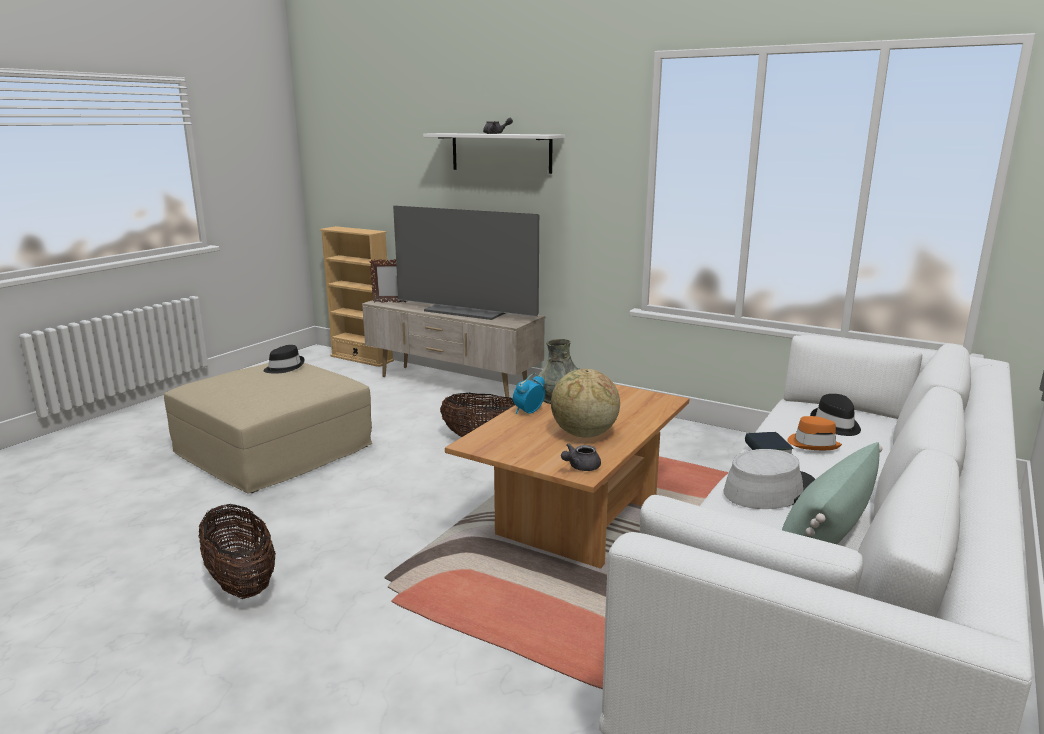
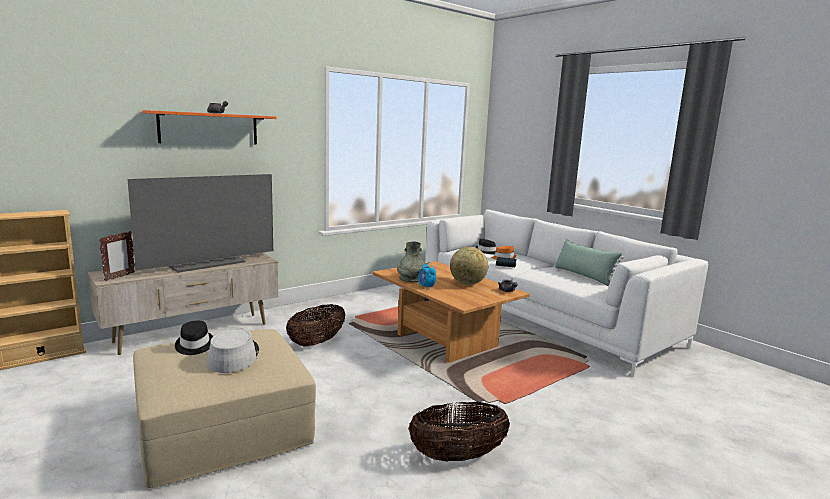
camera: 70 degrees left, 5 degrees down
(501, 152) = (209, 128): white shelf -> orange shelf
(769, 490) = (544, 272): grey hat -> grey hat (233, 356)

